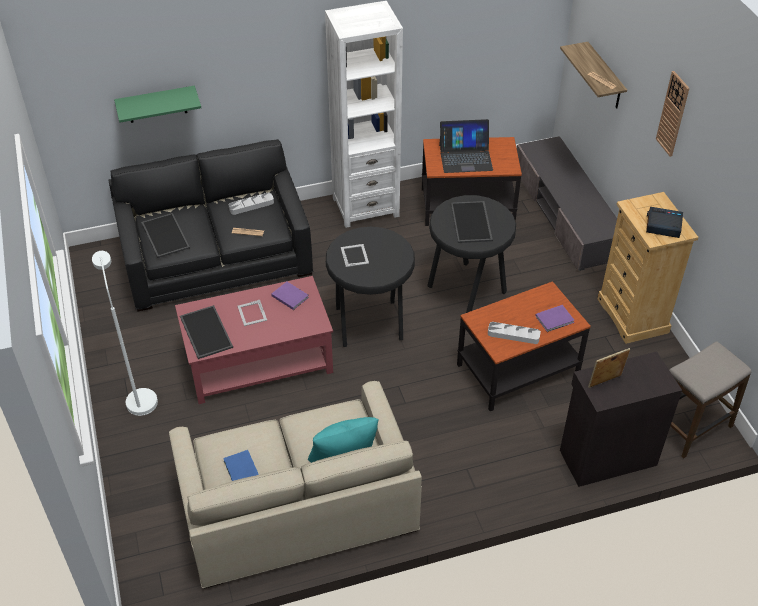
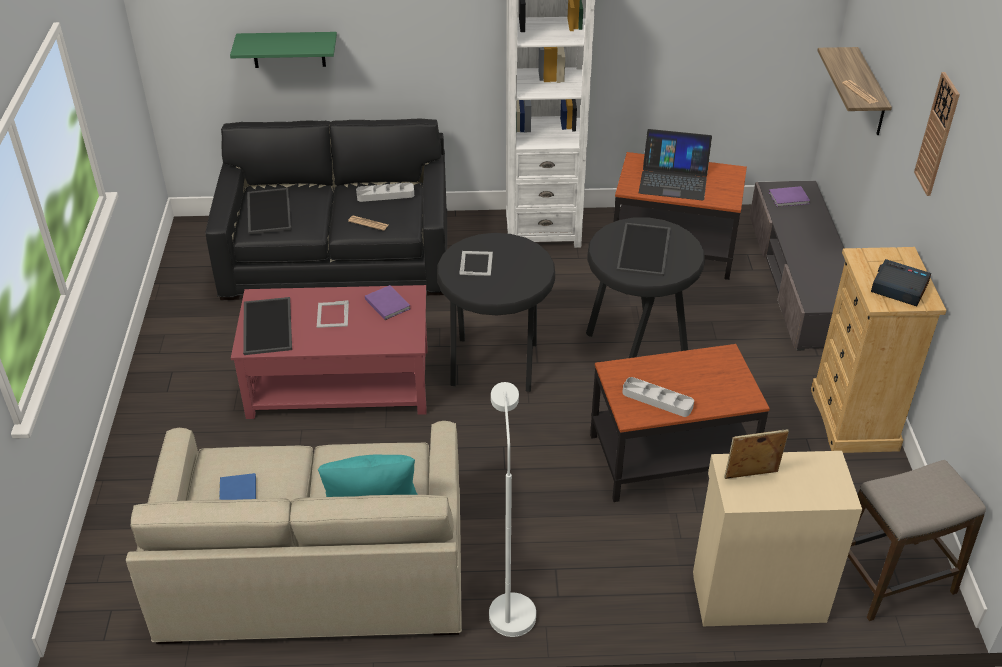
camera: 15 degrees right, 5 degrees down
(139, 396) = (179, 396): white floor lamp -> white floor lamp (509, 605)
(555, 319) = (722, 391): purple book -> purple book (790, 198)
(606, 456) = (756, 594): black cabinet -> beige cabinet

